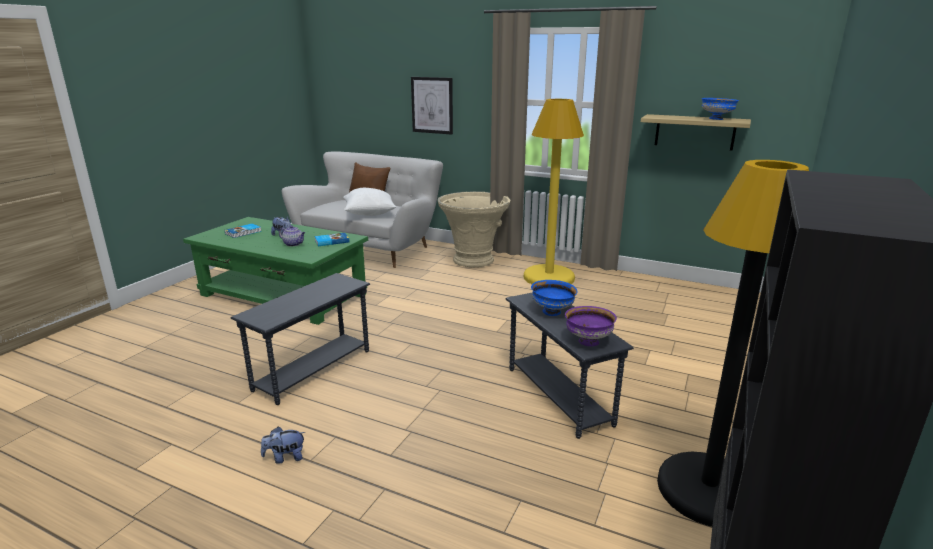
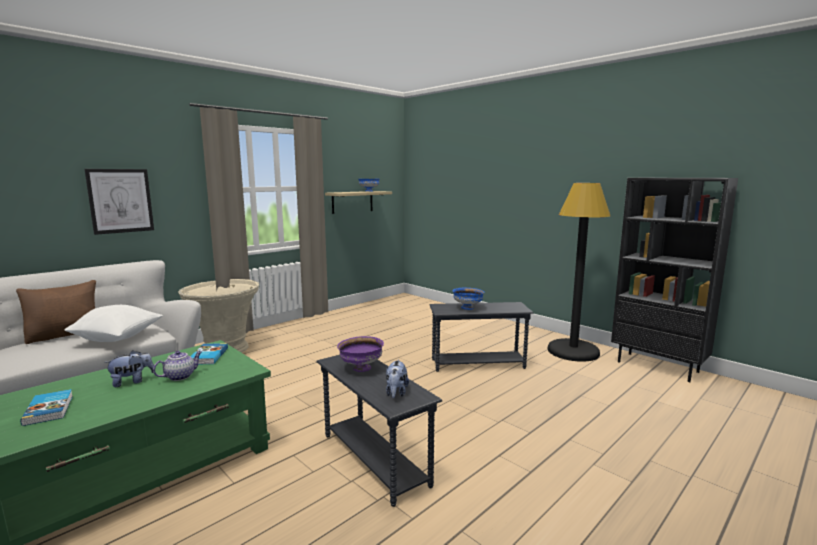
camera: 70 degrees left, 10 degrees down
(285, 457) = (524, 485): plush toy -> plush toy (396, 393)
(549, 277) = (305, 332): yellow floor lamp -> none
(587, 341) = (512, 308): purple bowl -> purple bowl (361, 368)

